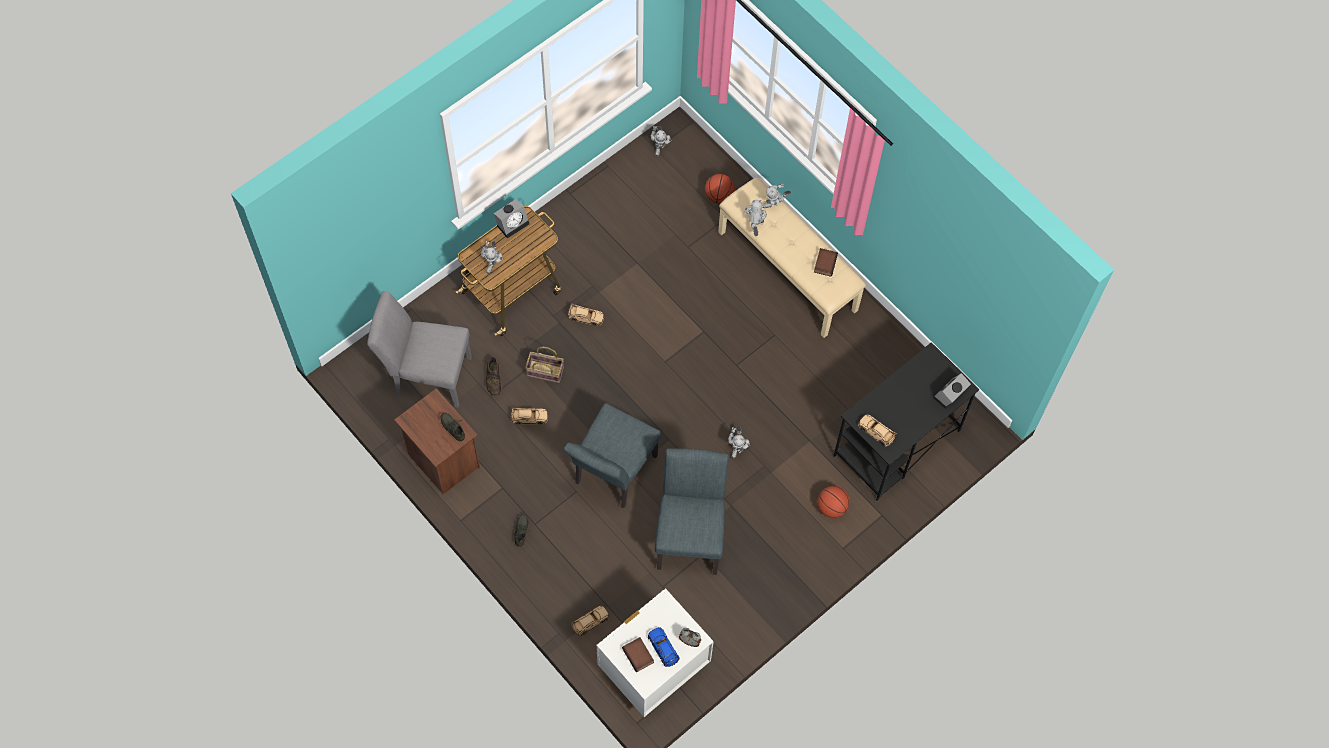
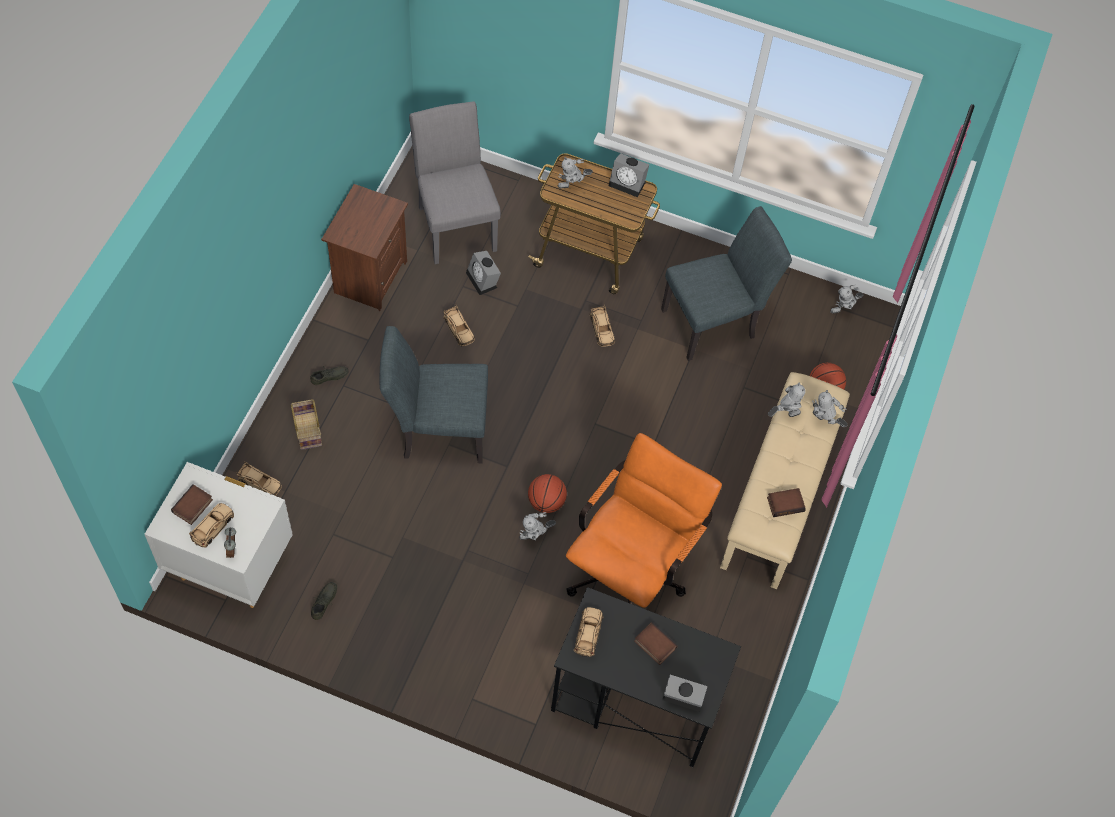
camera: 60 degrees right, 5 degrees down
(454, 427) = (372, 235): grey shoe -> grey shoe (325, 602)
(493, 379) = (483, 280): brown shoe -> alarm clock
(544, 372) = (517, 320): basket -> basket (307, 430)
(663, 648) = (212, 527): blue toy car -> beige toy car
(690, 533) = (408, 534): grey chair -> grey chair (715, 322)
(796, 395) = (632, 569): none -> orange office chair
(832, 507) = (516, 665): basketball -> basketball (546, 502)
(904, 394) = (654, 645): none -> book

